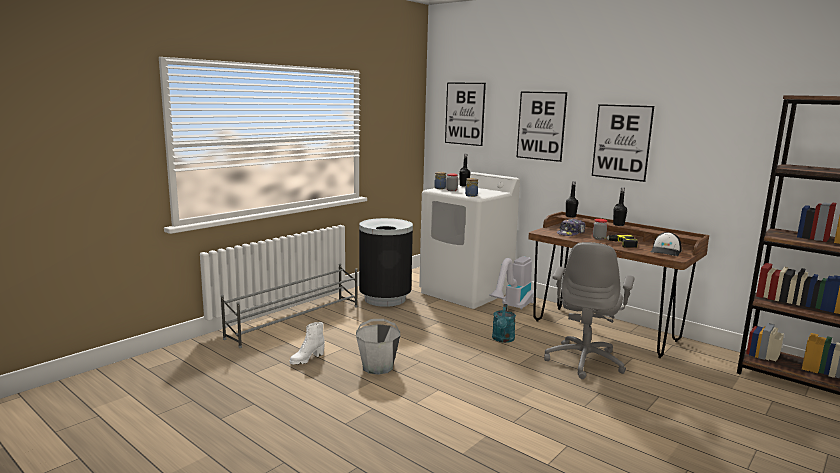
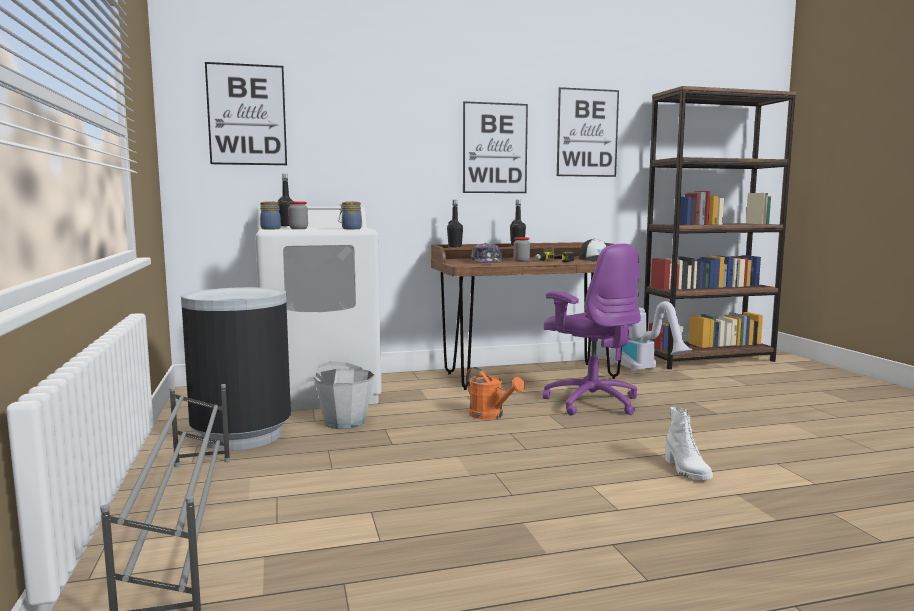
camera: 55 degrees left, 5 degrees down
(306, 359) = (368, 554): white boot -> white boot (686, 470)
(378, 367) = (476, 504): grey bucket -> grey bucket (345, 422)
(503, 339) = (491, 416): turquoise watering can -> orange watering can
(512, 307) = (410, 387): vacuum cleaner -> vacuum cleaner (644, 370)
(541, 126) = (385, 131): picture -> picture (587, 133)
(584, 361) = (591, 402): grey office chair -> purple office chair

